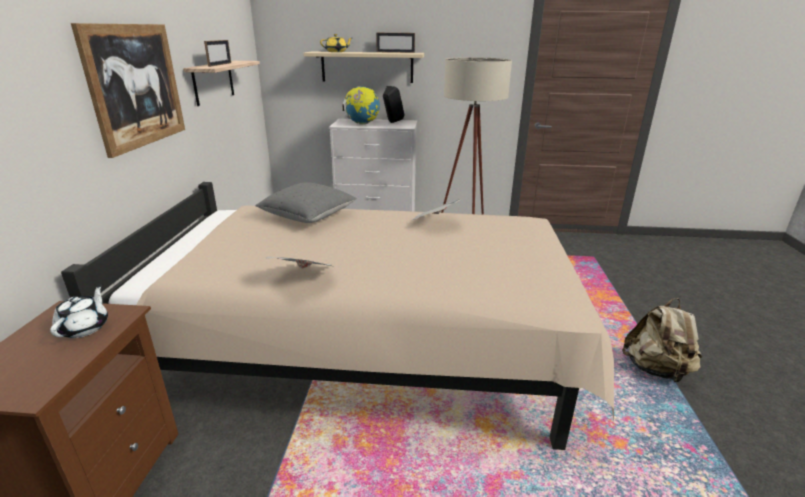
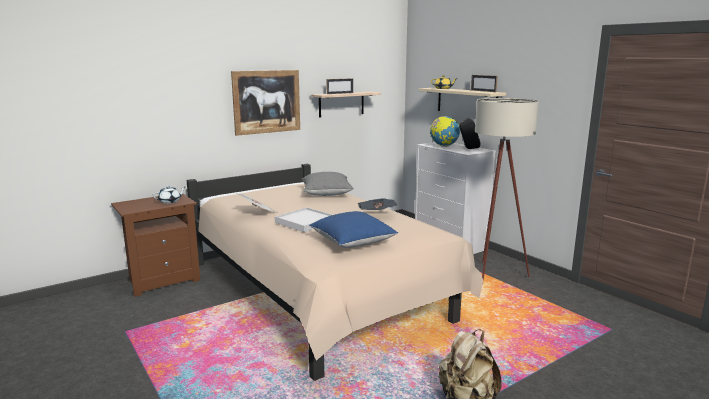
camera: 50 degrees right, 10 degrees down
(397, 263) = (305, 222): none -> white tray
(508, 264) = (352, 242): none -> blue pillow

